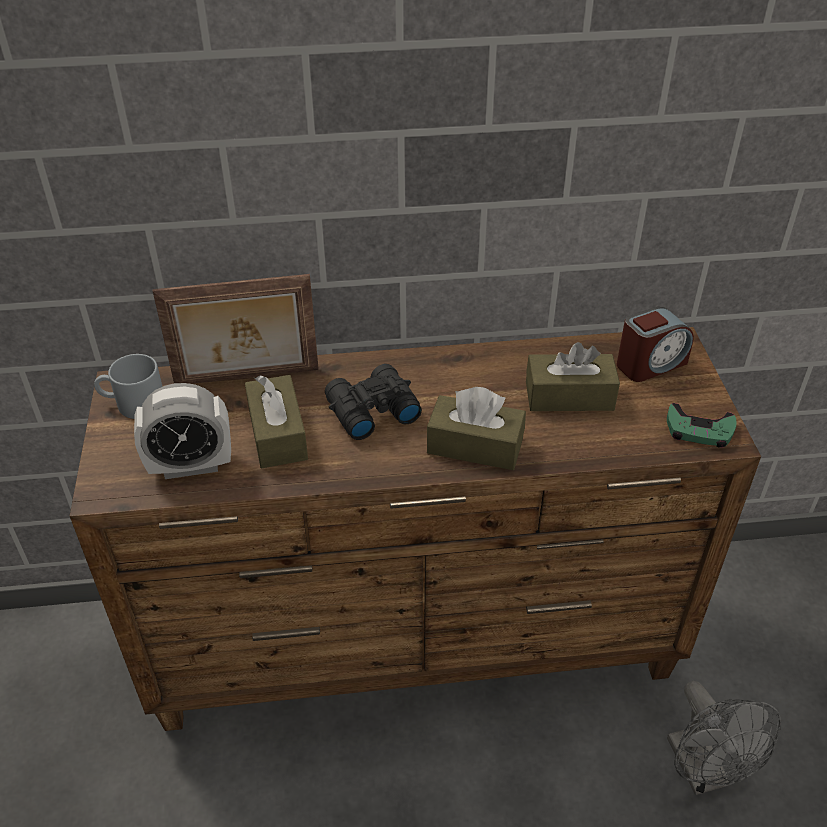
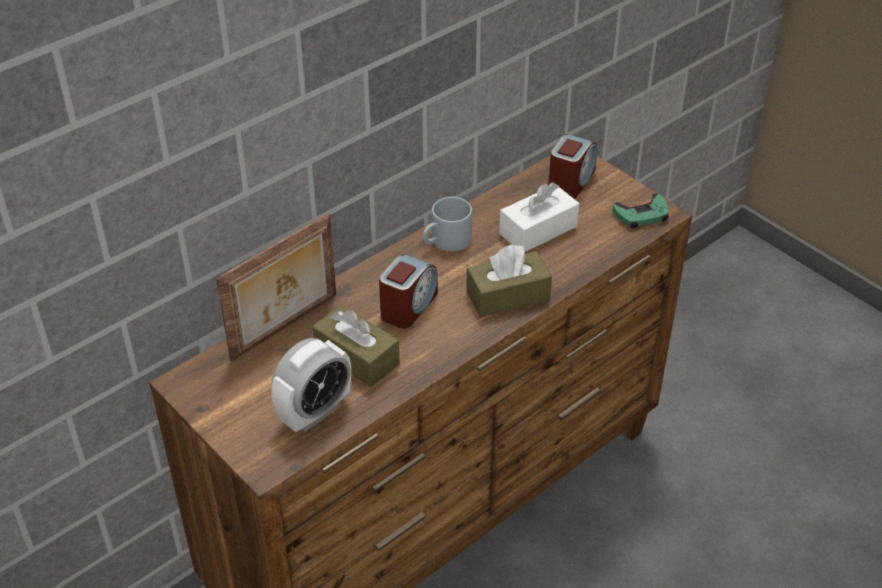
camera: 35 degrees left, 0 degrees up
(132, 404) = (213, 392): grey mug -> grey mug (446, 242)
(370, 410) = (408, 306): black binoculars -> alarm clock
(569, 396) = (538, 230): brown tissue box -> white tissue box
(703, 772) = (709, 484): grey fan -> none

